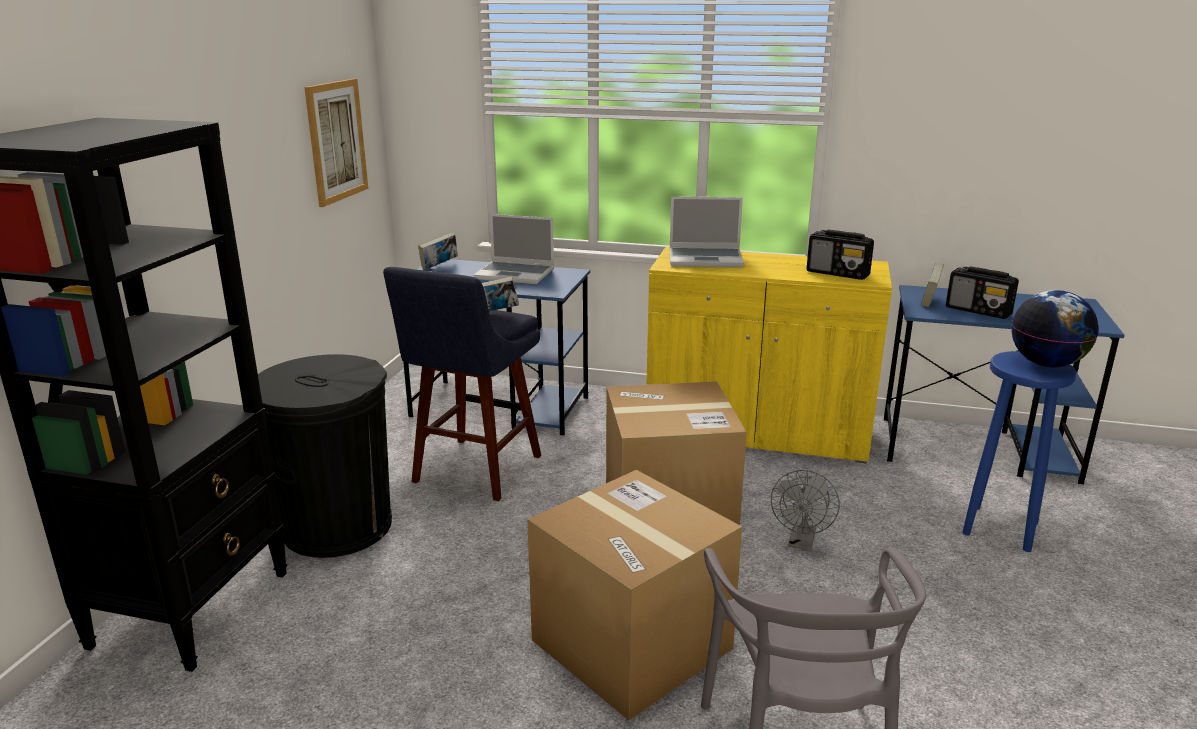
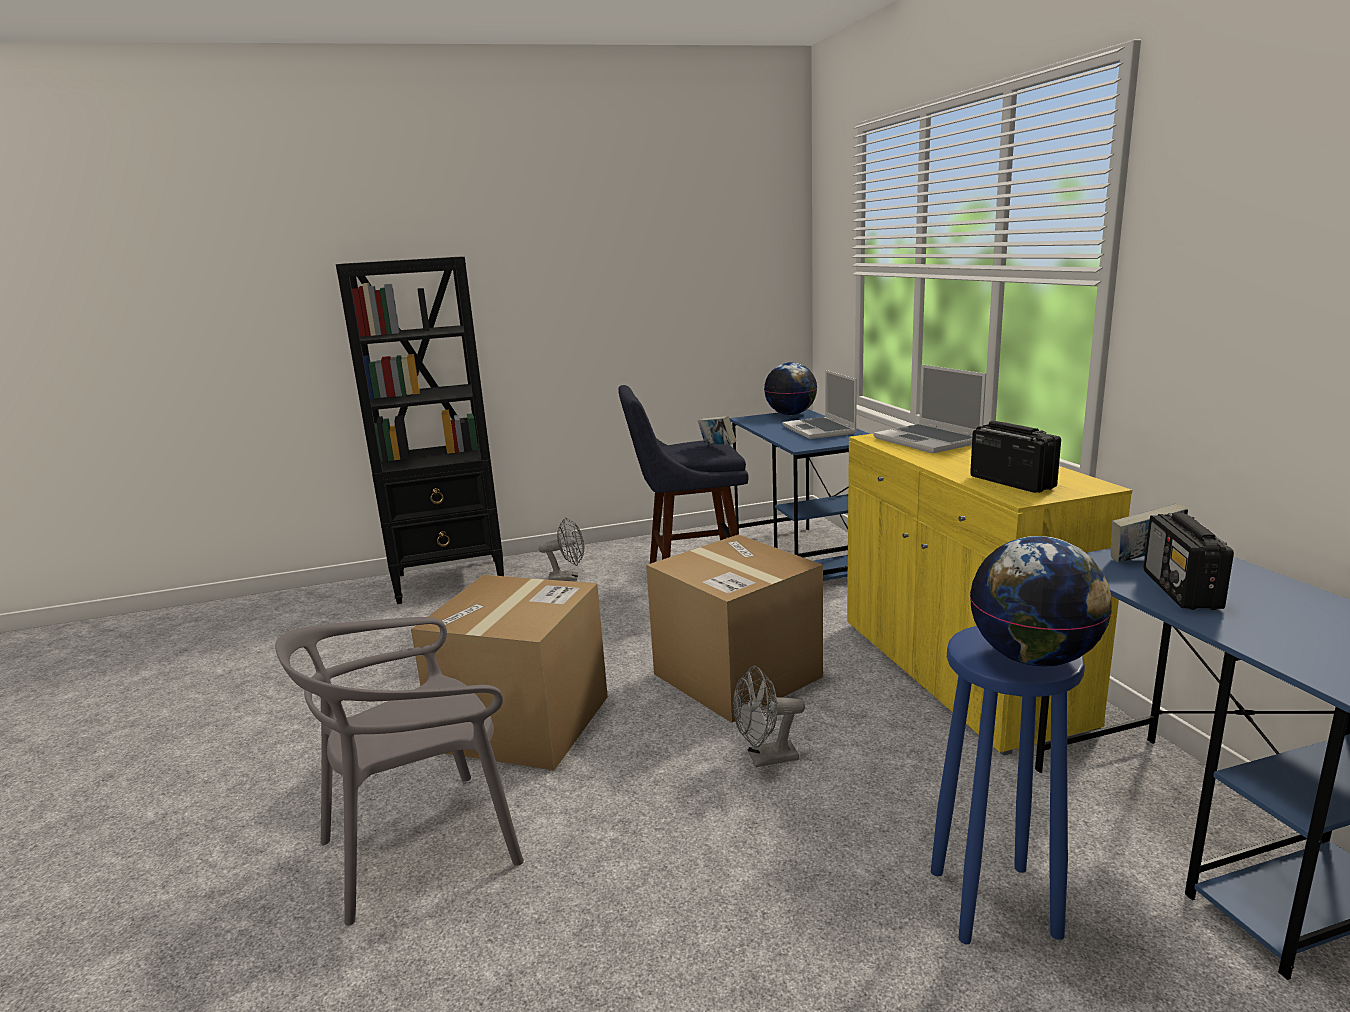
camera: 60 degrees right, 5 degrees down
(336, 141) = (730, 294): picture -> none
(337, 526) = (568, 578): black trash can -> grey fan
(439, 266) = (791, 414): book -> globe
(838, 273) = (1011, 482): radio -> radio turned 150 degrees clockwise

